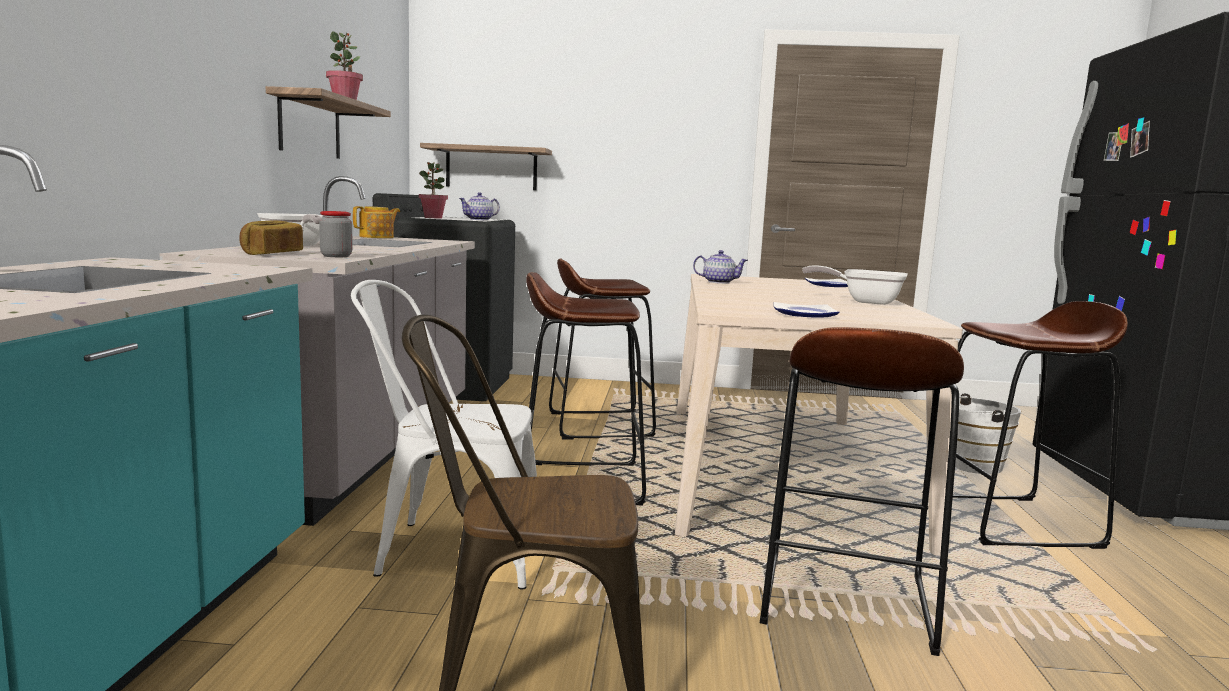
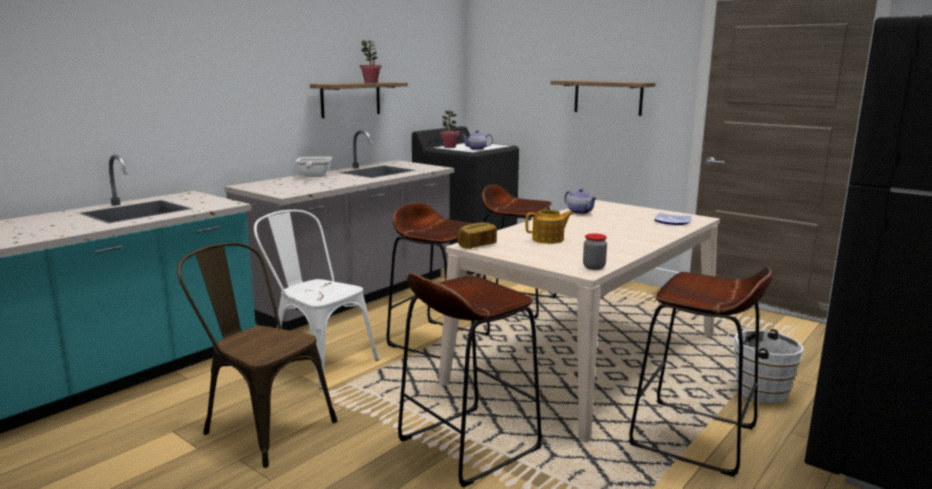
camera: 35 degrees right, 5 degrees up
(271, 254) = (272, 188): bread -> bread (476, 245)
(336, 256) = (297, 191): jar -> jar (594, 267)
(377, 237) = (400, 163): teapot -> teapot (549, 239)
(491, 168) = (509, 107): shelf -> shelf (608, 97)
(803, 314) = (518, 253): plate -> none
(864, 301) = (625, 244): frying pan -> none

